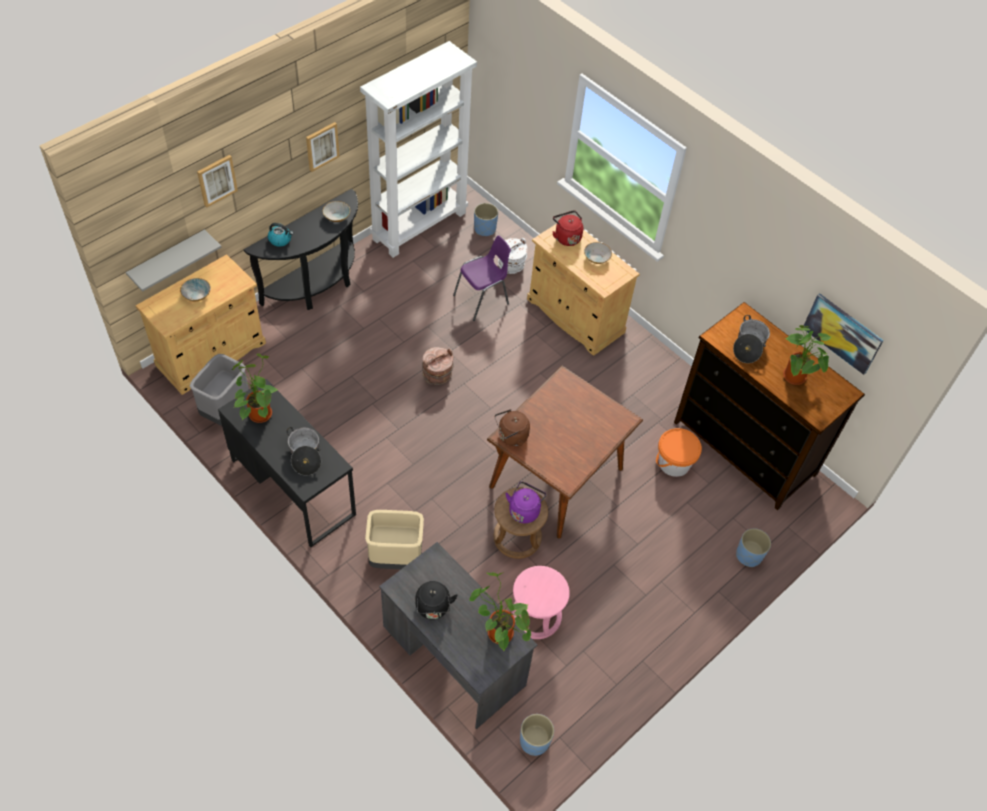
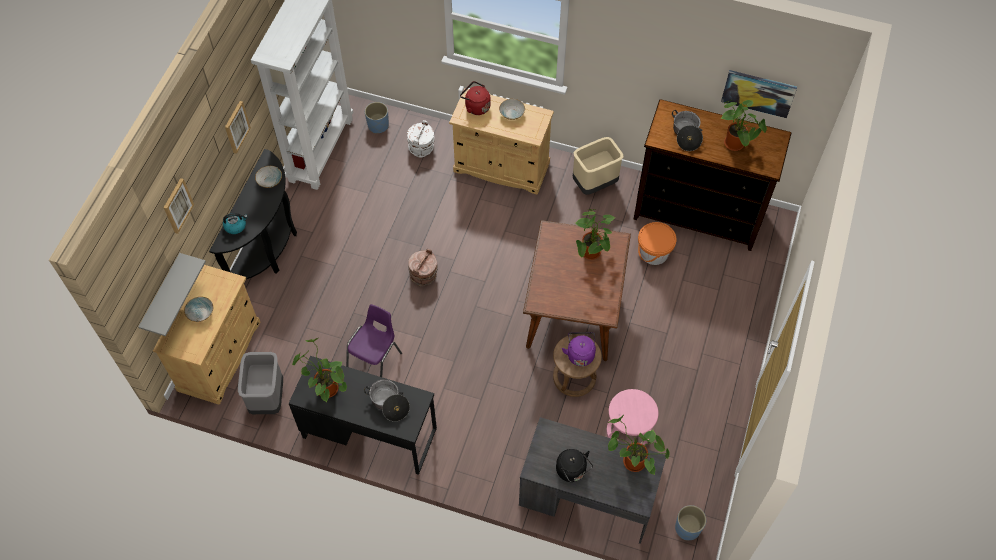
camera: 25 degrees left, 5 degrees up
(395, 559) = (492, 446): beige trash can -> beige trash can (594, 184)
(482, 299) = (417, 190): purple chair -> purple chair (376, 361)
(511, 437) = (541, 301): brown kettle -> none
(590, 419) = (591, 254): none -> potted plant
(748, 555) = (751, 298): blue planter -> none

